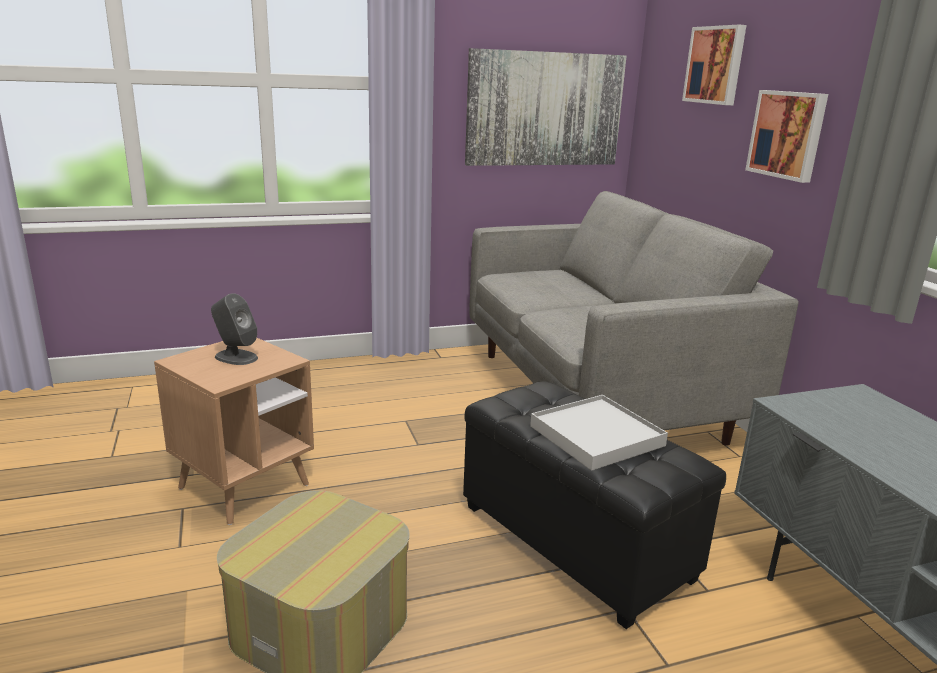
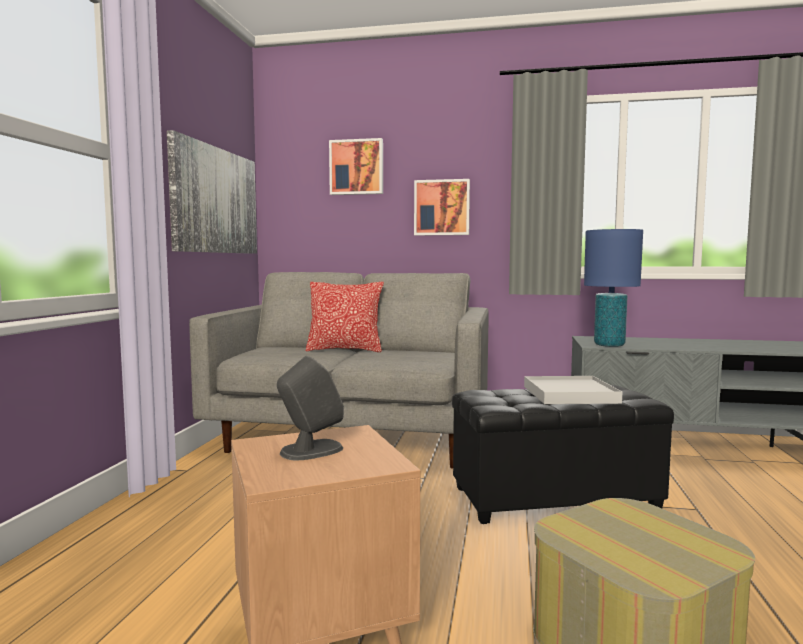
camera: 60 degrees left, 15 degrees down
(600, 297) = (345, 350): none -> pillow
(810, 414) = (609, 345): none -> blue table lamp

